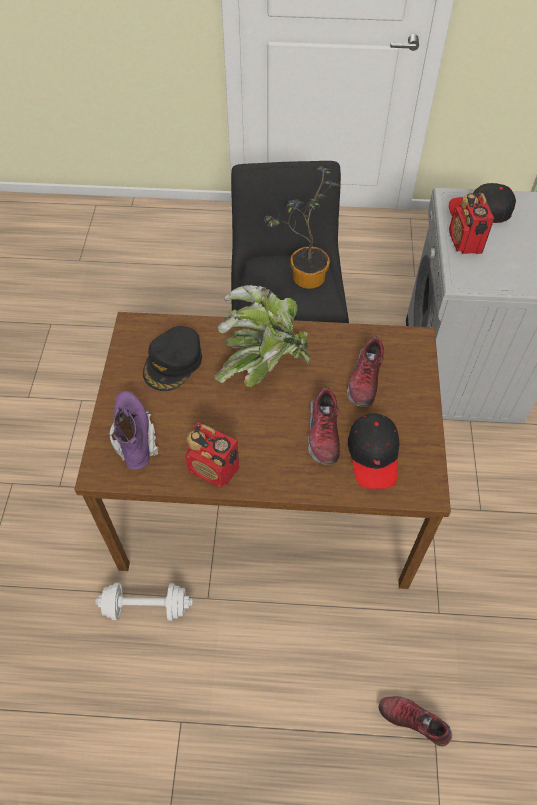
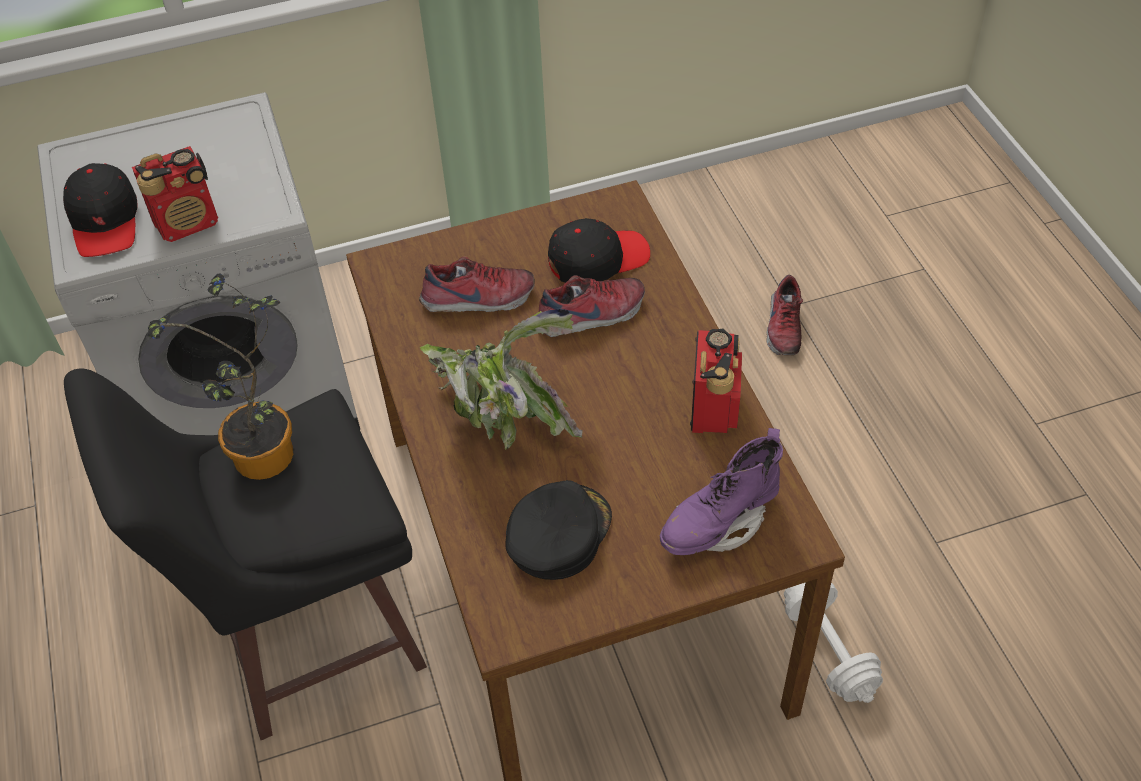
camera: 110 degrees left, 5 degrees down
(173, 363) = (557, 533): black cap -> black cap turned 60 degrees counterclockwise

